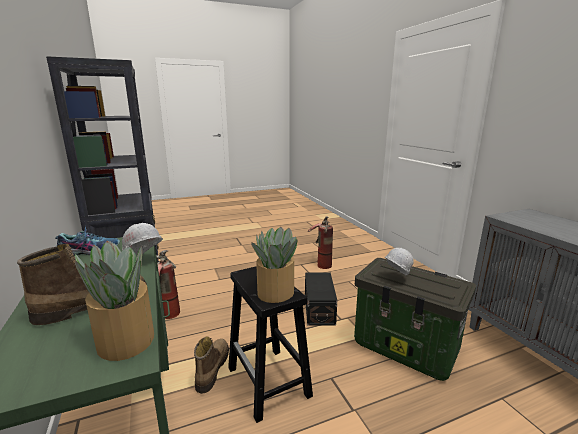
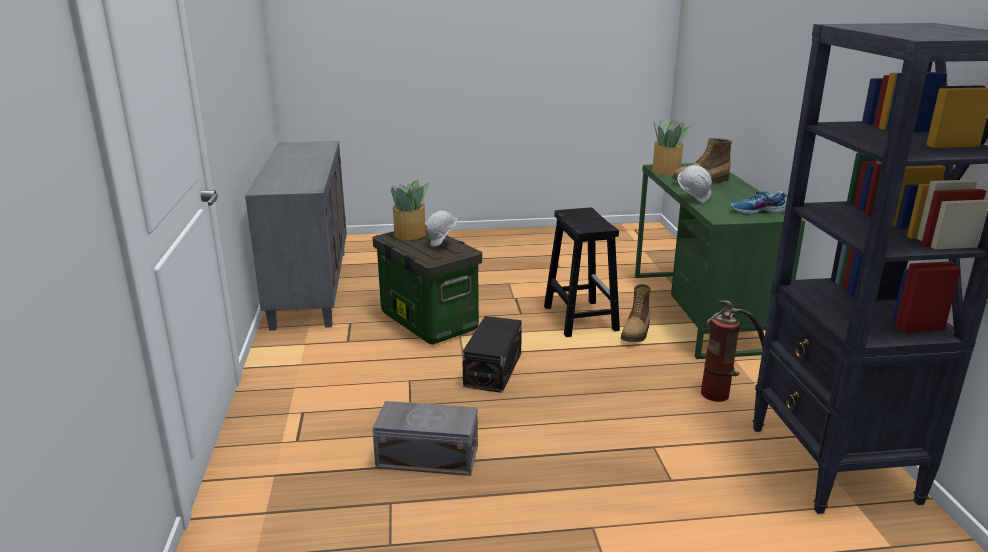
camera: 165 degrees left, 5 degrees up
(275, 293) = (579, 213): potted plant -> potted plant (410, 234)
(321, 263) = (426, 456): fire extinguisher -> grey storage box

